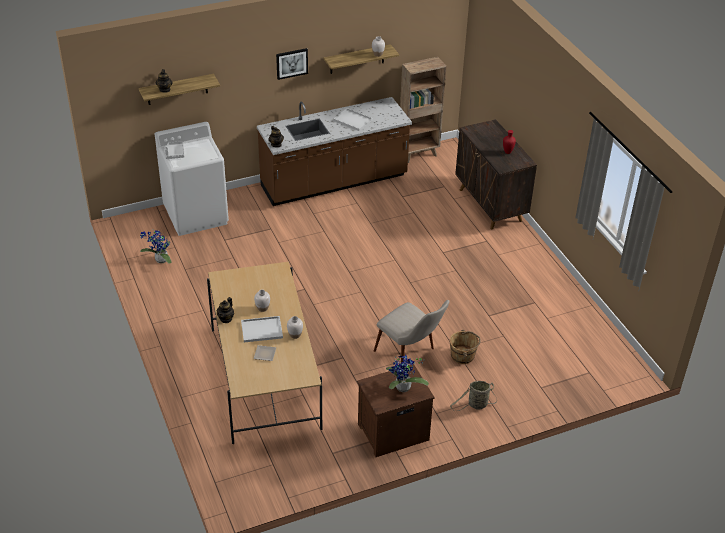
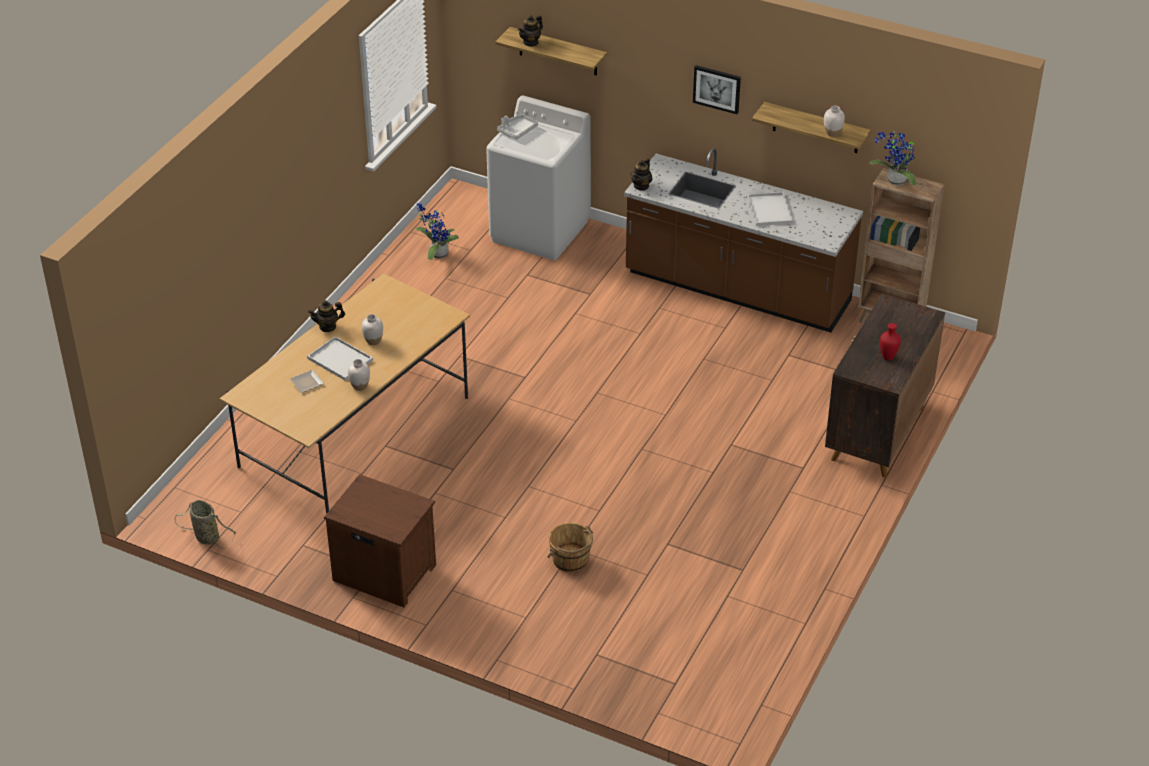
camera: 50 degrees right, 0 degrees up
(402, 389) = (384, 514): potted plant -> potted plant (894, 182)
(411, 355) = (521, 518): beige chair -> none
(476, 405) = (502, 615): basket -> basket (205, 537)

